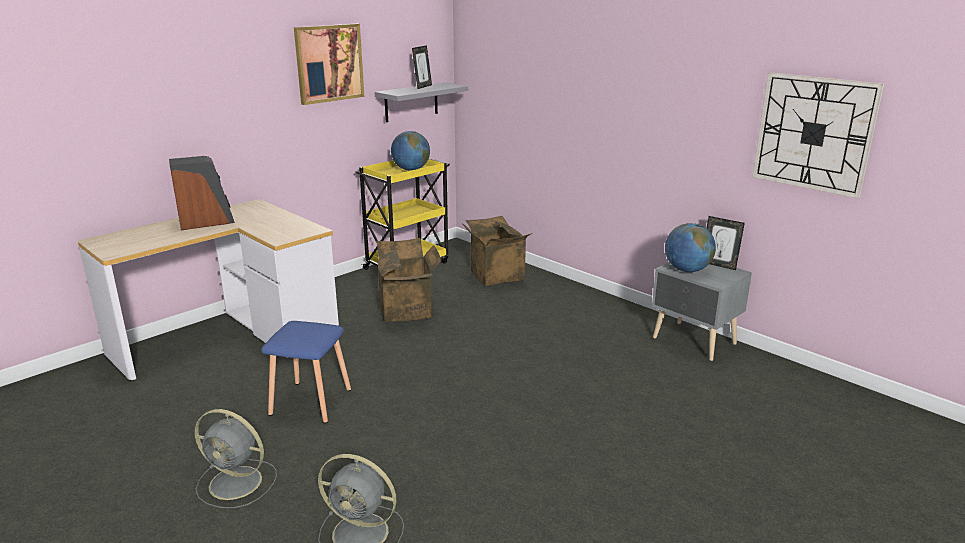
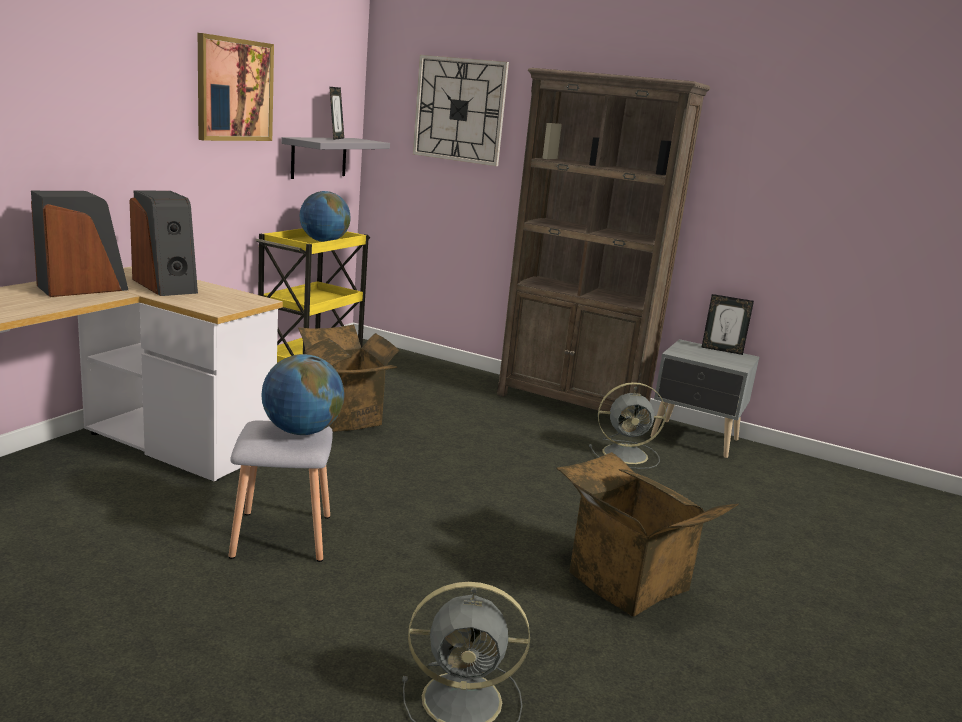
camera: 20 degrees left, 5 degrees down
(237, 483) = (237, 656): grey fan -> grey fan (627, 454)
(262, 218) = (166, 286): none -> speaker
(311, 402) = (282, 537): blue stool -> grey stool
(494, 275) = (427, 376): cardboard box -> cardboard box (623, 582)
(602, 304) = (572, 405): none -> brown bookcase
(687, 270) = (696, 355): globe -> globe (302, 431)
(814, 133) = (838, 200): wall clock -> wall clock (459, 110)

